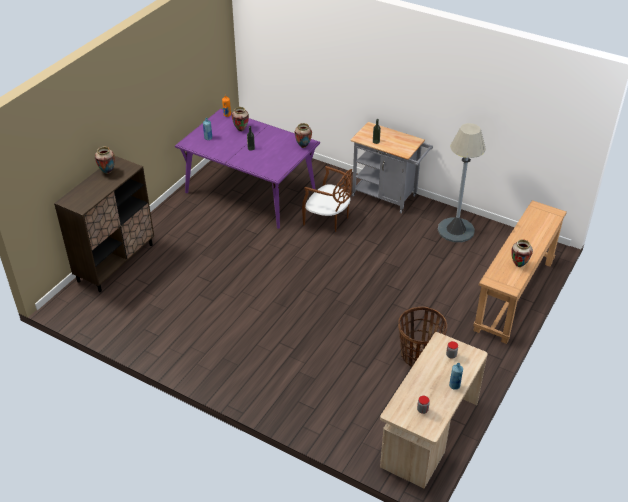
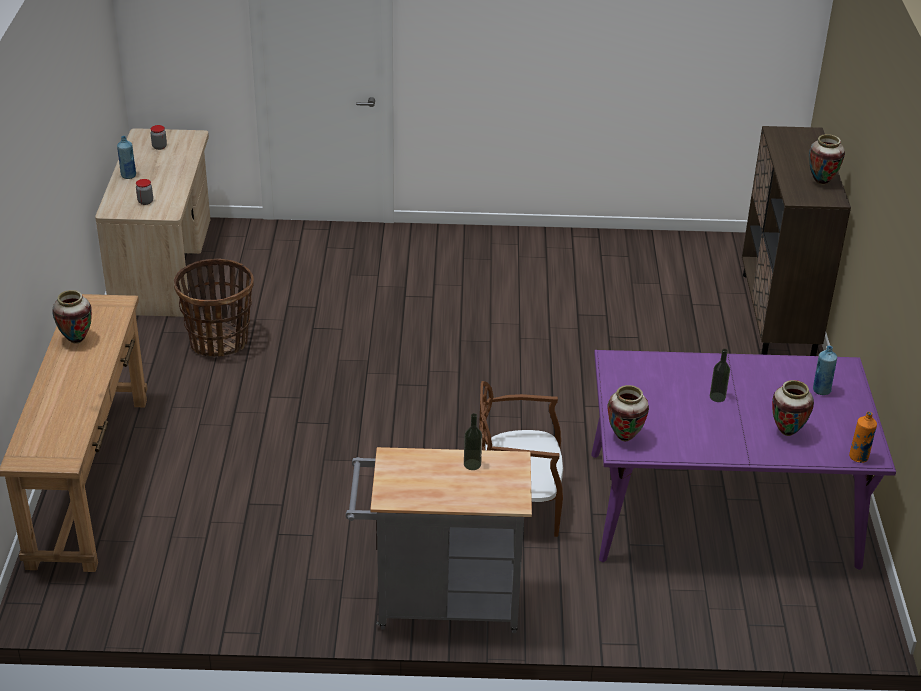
camera: 150 degrees right, 5 degrees down
(456, 230) = (251, 574): grey floor lamp -> none

